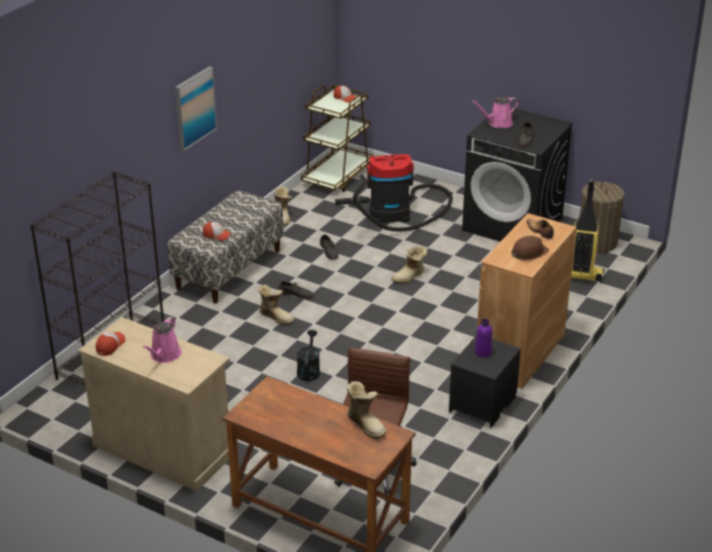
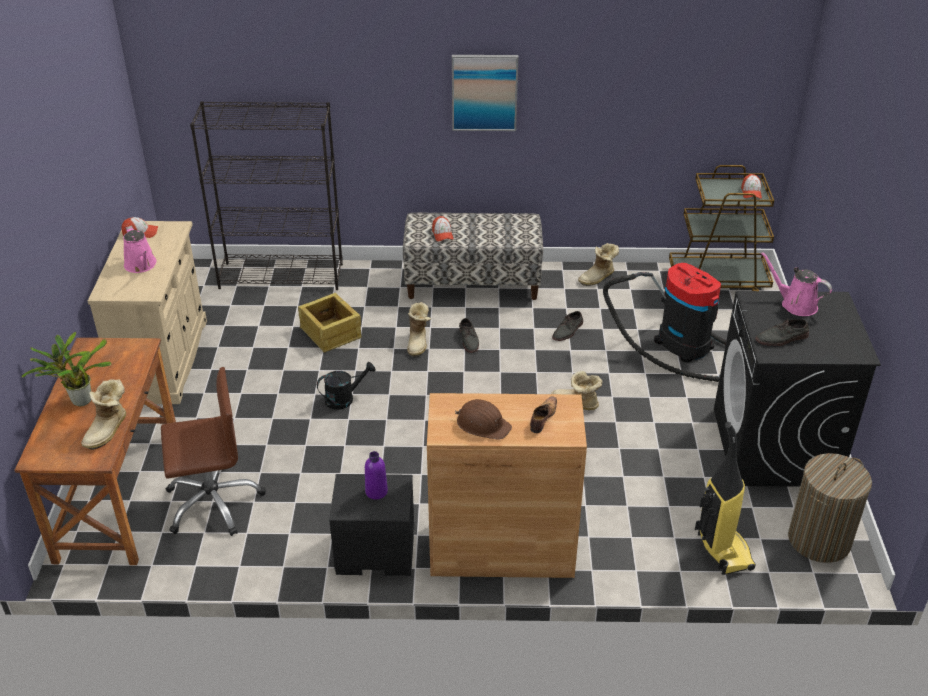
camera: 60 degrees right, 5 degrees up
(164, 356) = (141, 265): pink watering can -> pink watering can turned 105 degrees counterclockwise
(220, 353) = (330, 333): none -> crate
(314, 432) = (79, 401): none -> potted plant

